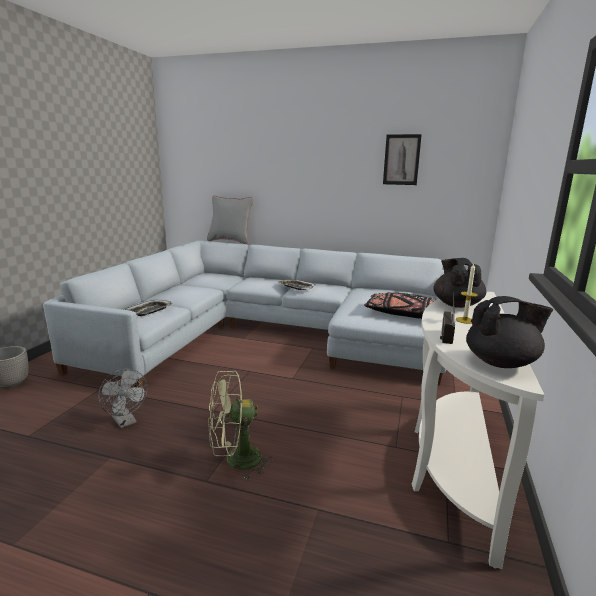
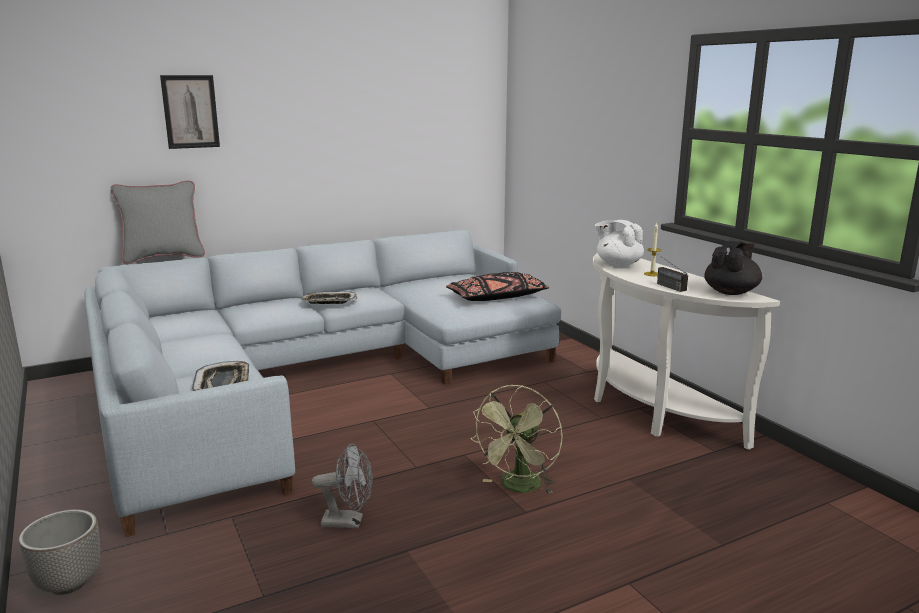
camera: 45 degrees left, 0 degrees up
(401, 160) = (402, 112): picture -> picture (190, 111)
(456, 304) = (618, 264): black teapot -> white teapot

